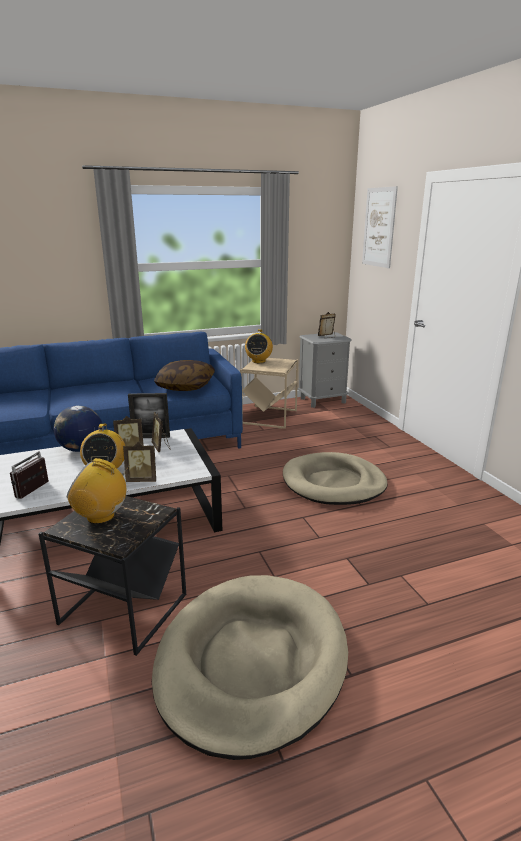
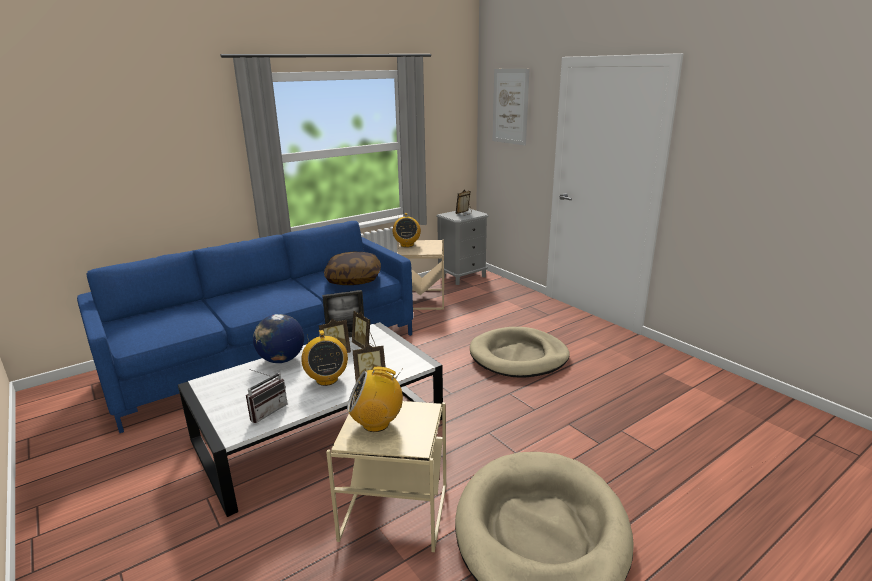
camera: 15 degrees left, 0 degrees up
(35, 491) = (266, 411): radio -> radio turned 150 degrees counterclockwise
(124, 610) = (395, 513): black side table -> beige side table

